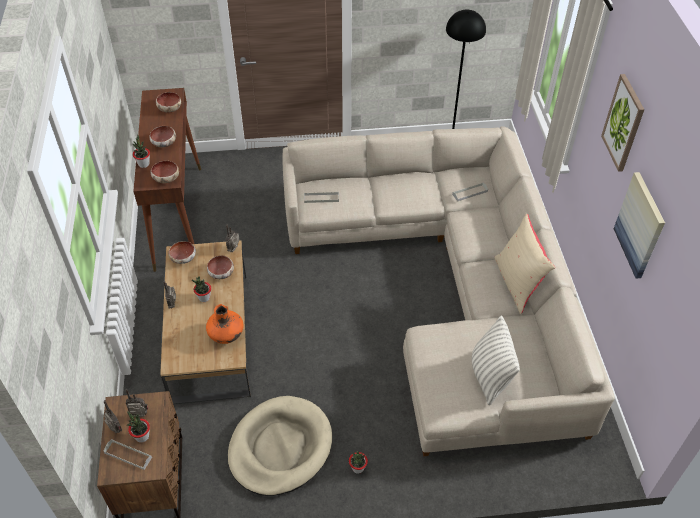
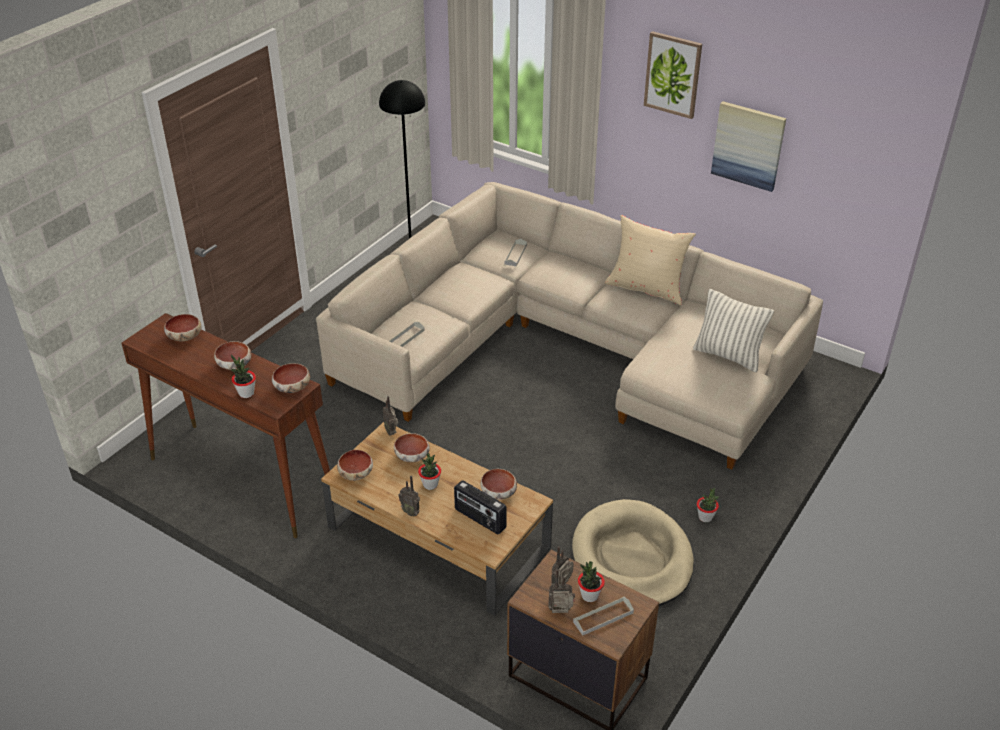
camera: 50 degrees left, 10 degrees down
(195, 340) = (479, 519): none -> radio
(226, 335) = (499, 493): orange vase -> bowl

